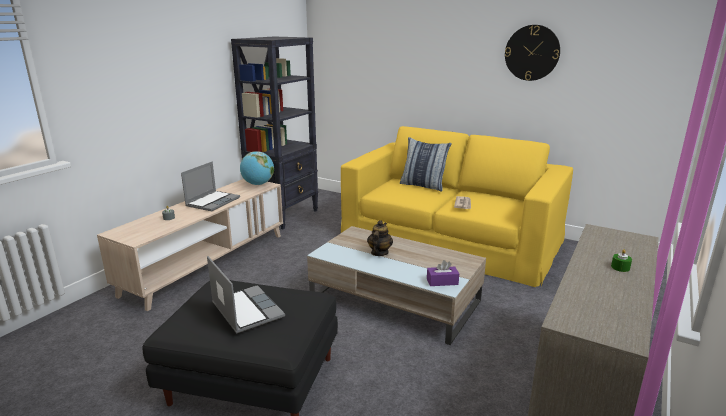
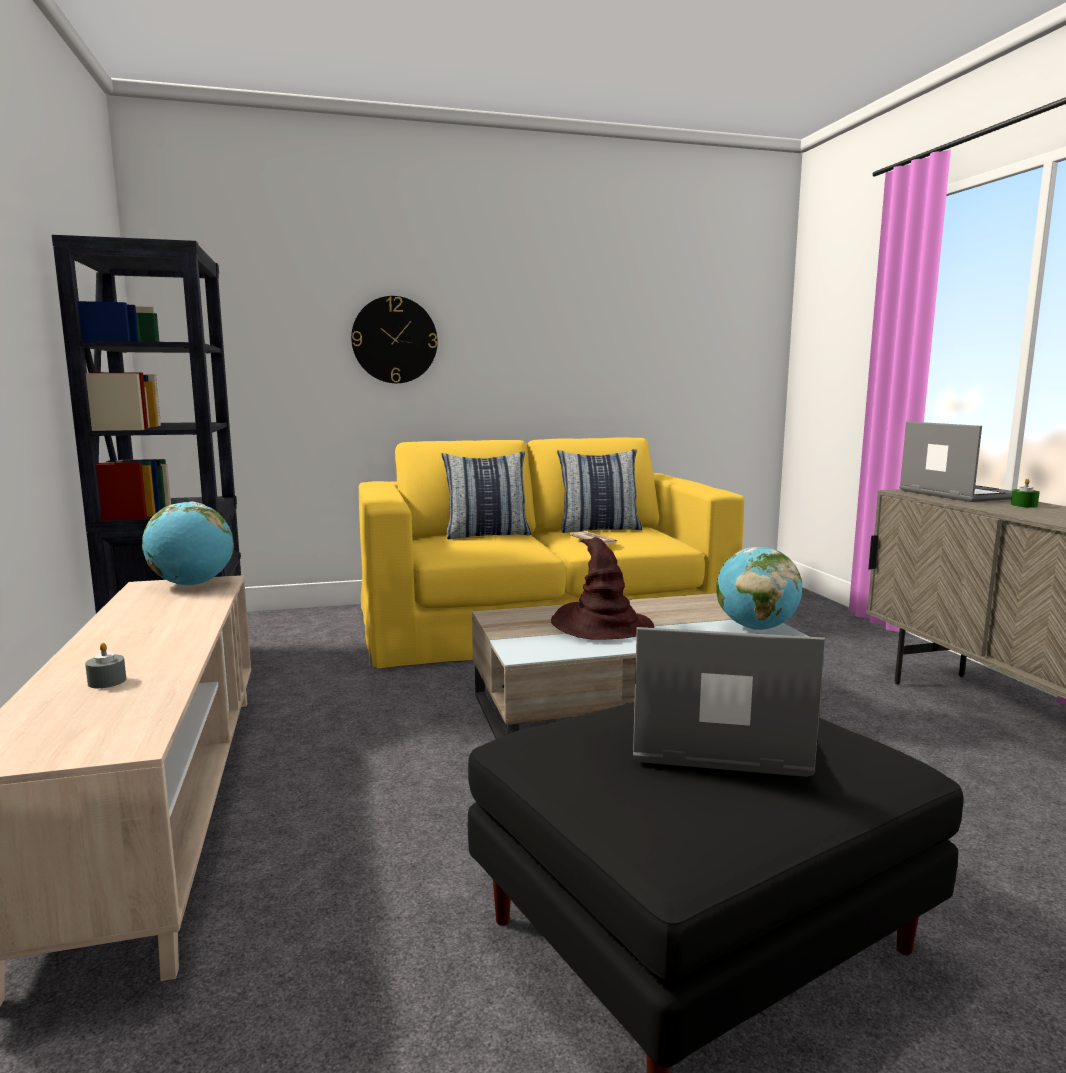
camera: 45 degrees left, 10 degrees down
(213, 202) = (156, 629): laptop -> laptop (955, 494)
(379, 253) = (601, 626): teapot -> brown hat
(442, 281) = (756, 628): purple tissue box -> globe
(487, 197) = (599, 529): none -> pillow
(532, 53) = (586, 311): wall clock -> wall clock (394, 340)

